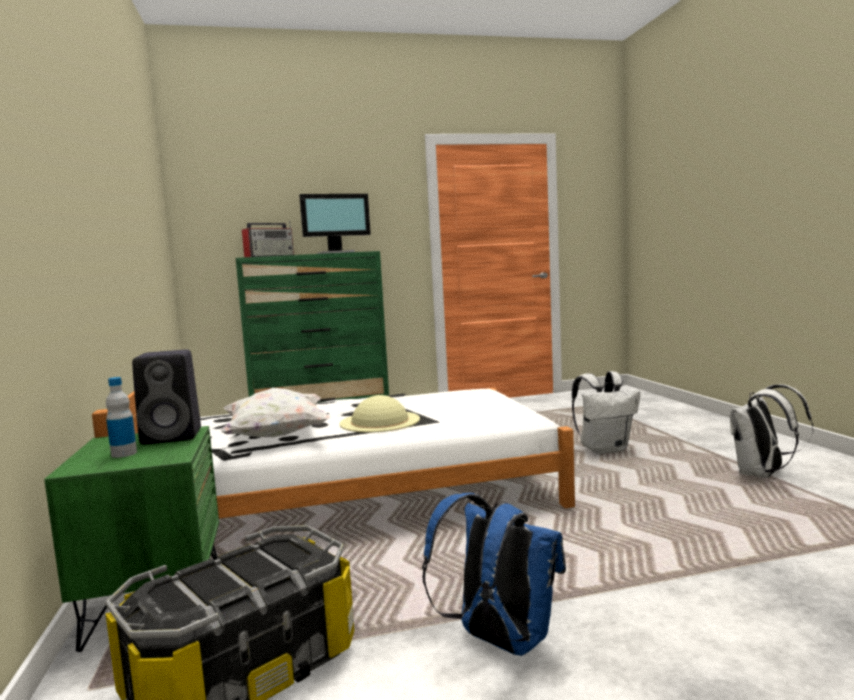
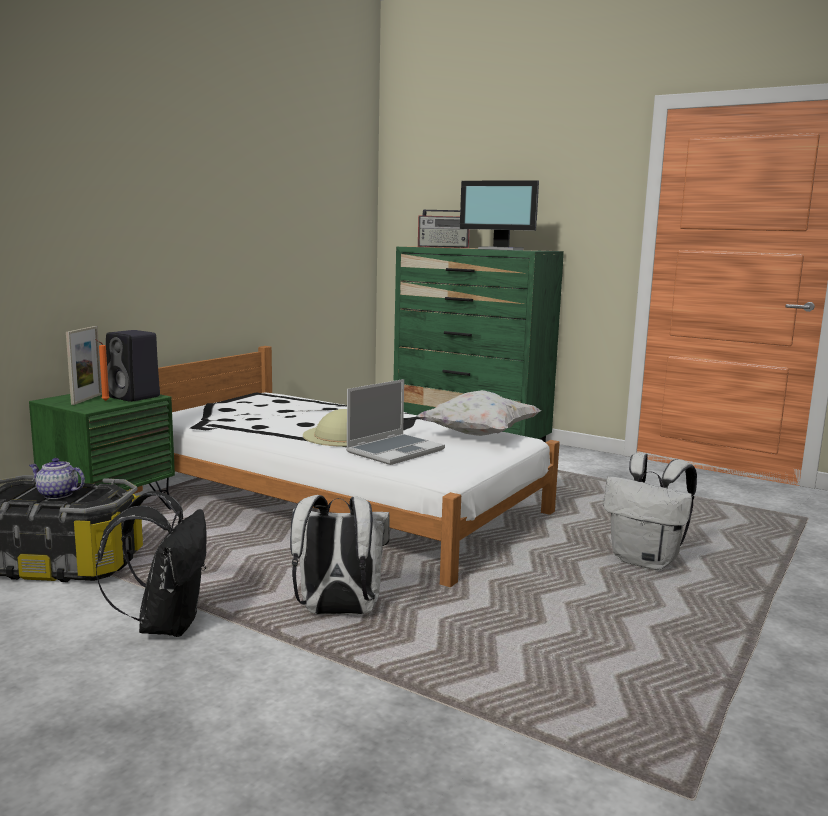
camera: 45 degrees right, 5 degrees up
(124, 454) = (87, 399): bottle -> picture frame
(155, 448) = (104, 401): none -> orange candle
(240, 572) = (57, 495): none -> teapot
(277, 436) = (259, 423): white pillow -> white pillow (478, 435)
(451, 417) = (395, 451): none -> laptop
(499, 640) = (166, 624): blue backpack -> black backpack
(762, 474) = (737, 666): white backpack -> white backpack (337, 612)

